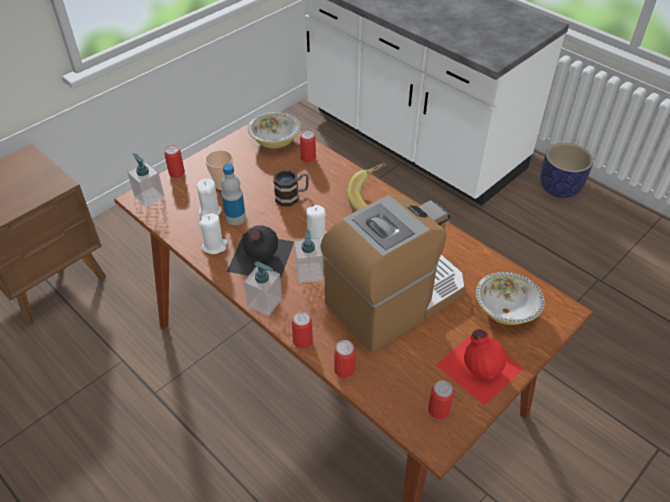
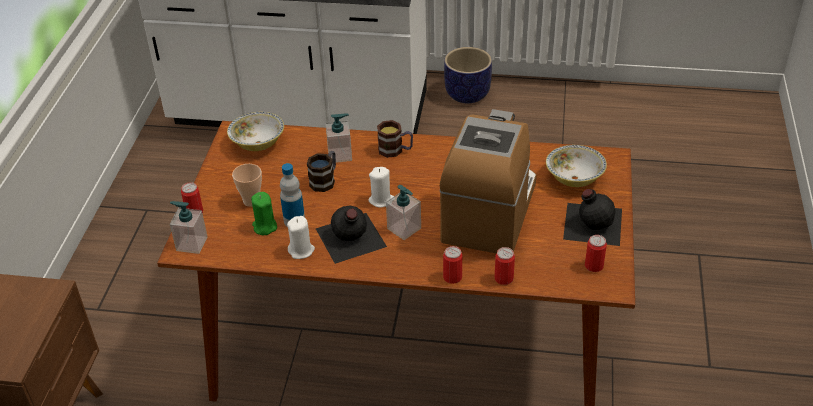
camera: 35 degrees left, 5 degrees down
(210, 211) = (264, 227): white candle -> green candle
(265, 302) = (393, 268): soap dispenser -> soap dispenser (340, 155)
(308, 158) = (304, 143): can -> none
(372, 200) = (395, 150): banana -> mug
(479, 365) = (592, 223): red bottle -> black bottle

